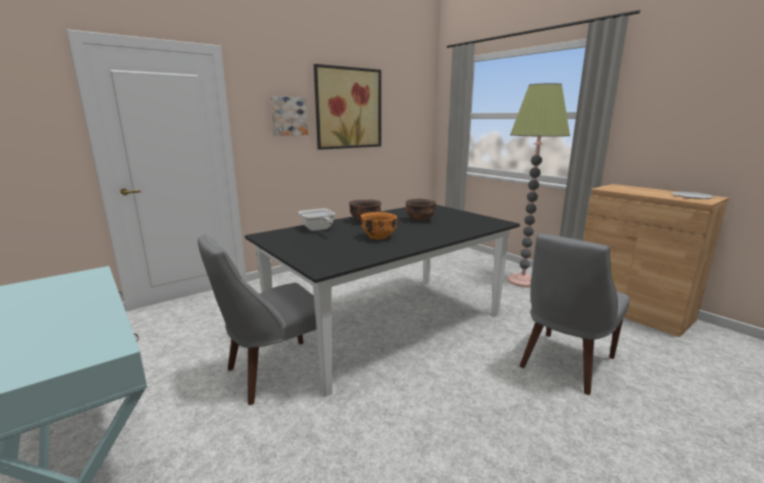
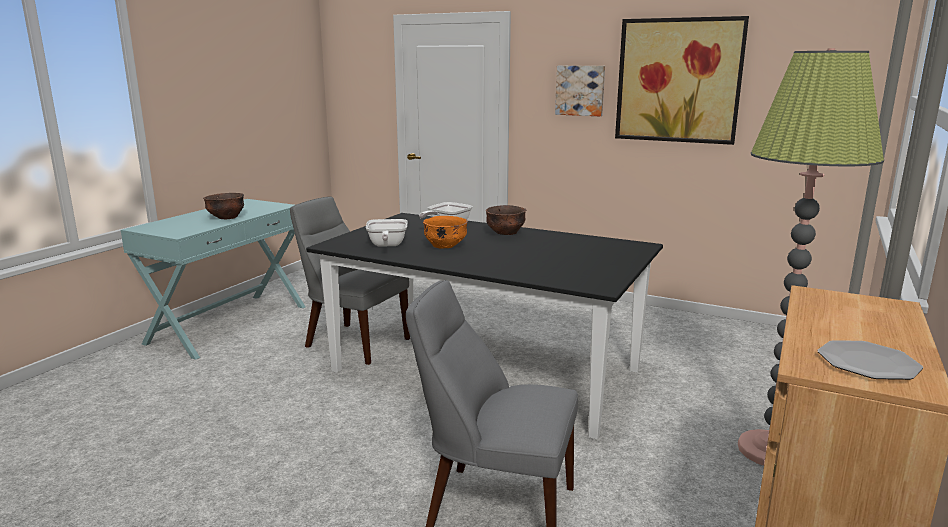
camera: 65 degrees right, 0 degrees up
(352, 251) = (386, 245): none -> frying pan
(420, 220) = (547, 251): brown bowl -> brown bowl (226, 218)

